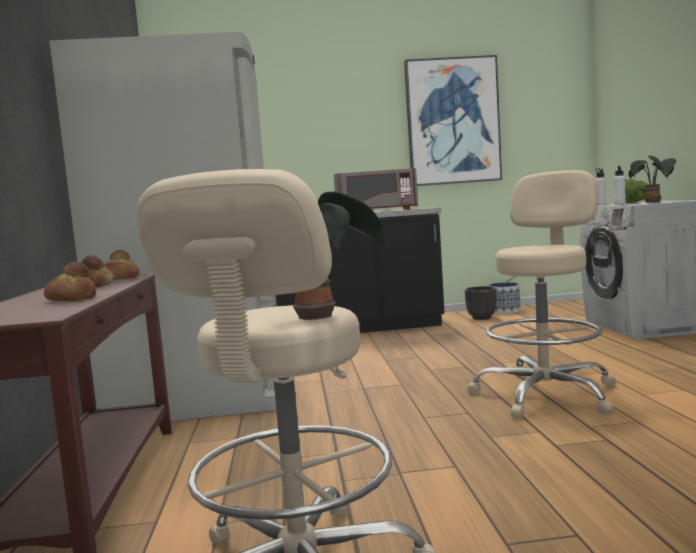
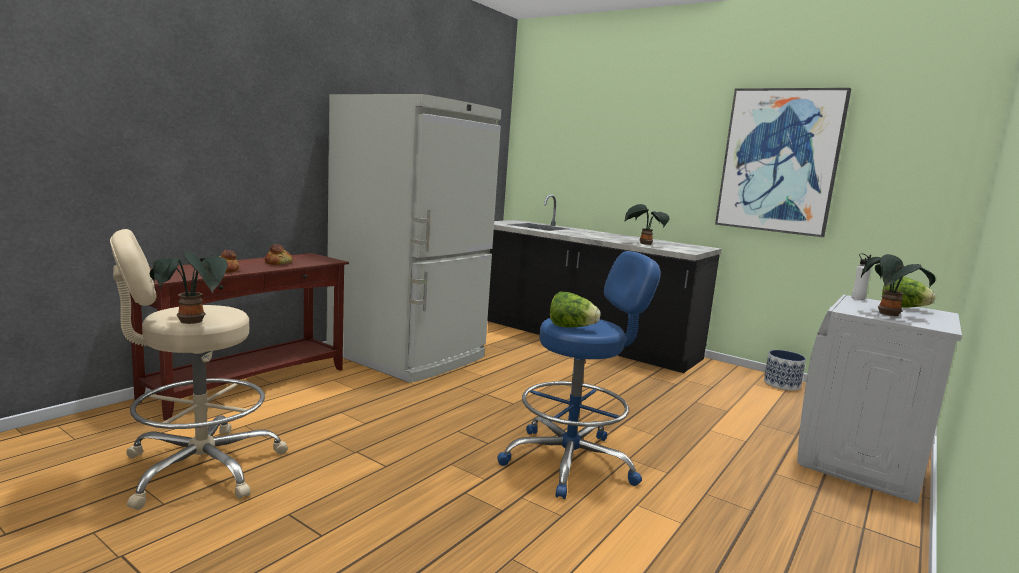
camera: 40 degrees right, 5 degrees up
(119, 279) = (311, 261): bread -> none
(376, 211) = (644, 244): grey microwave -> potted plant
(482, 318) = (738, 381): black planter -> none
(544, 249) = (571, 327): none -> lettuce
(545, 394) = (571, 461): beige stool -> blue stool
(619, 204) = (849, 305): white bottle -> none

